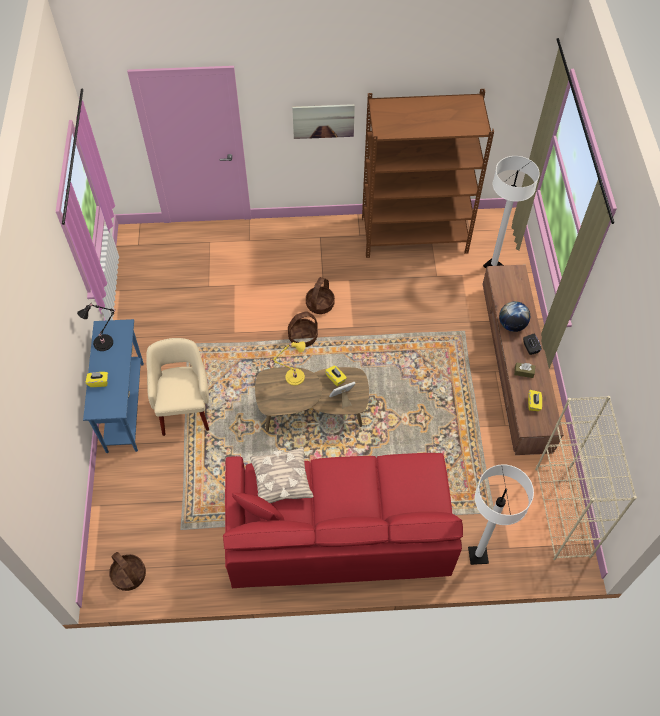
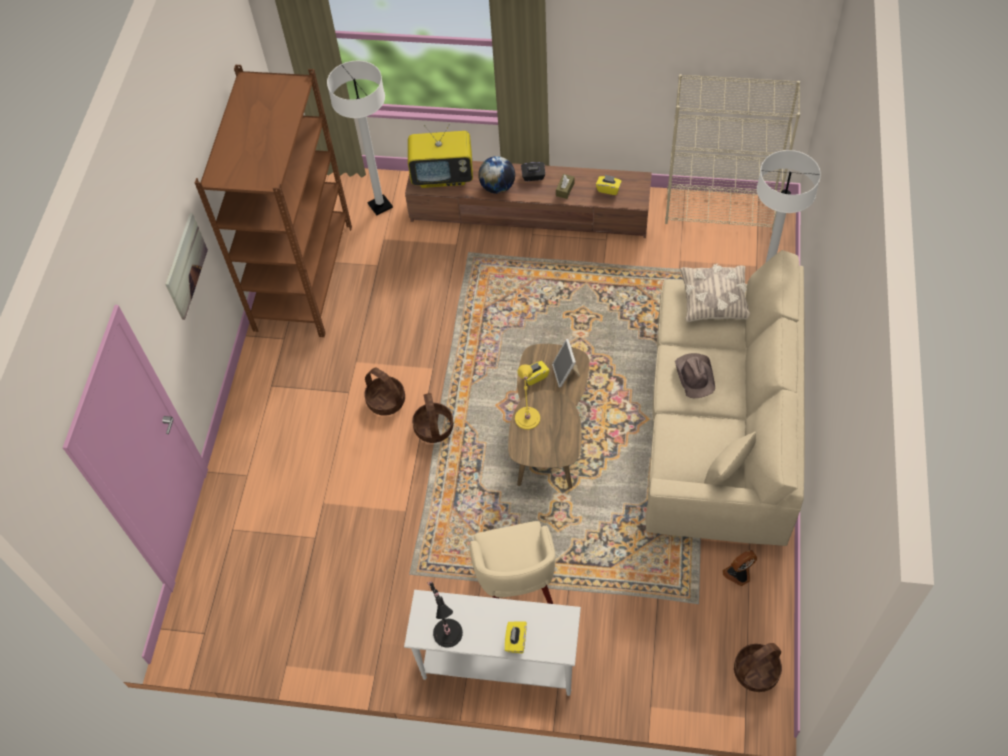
camera: 75 degrees left, 0 degrees up
(124, 406) = (497, 667): blue console table -> white console table
(184, 408) = (516, 585): beige armchair -> beige armchair turned 105 degrees counterclockwise
(207, 556) = (738, 574): none -> fan
(281, 481) = (684, 443): beige pillow -> beige pillow (714, 301)
(339, 531) = (719, 424): red sofa -> beige sofa
(345, 482) = (695, 375): none -> brown hat
(512, 287) = (443, 175): none -> television

